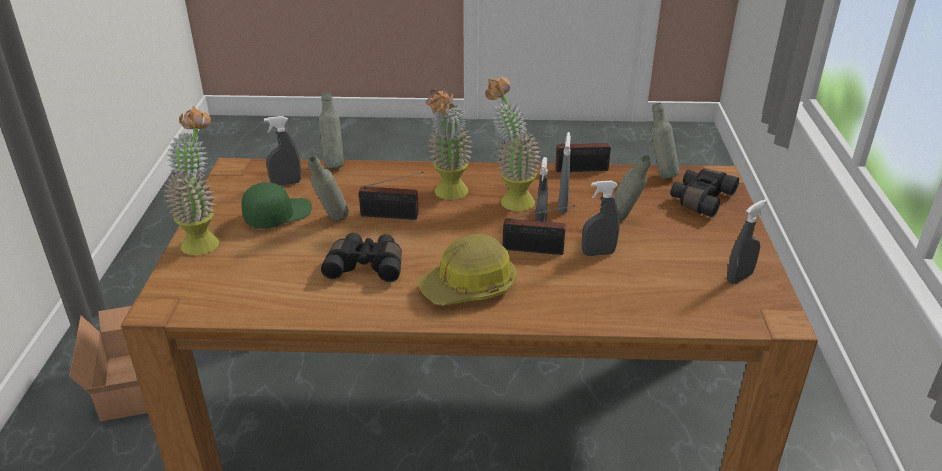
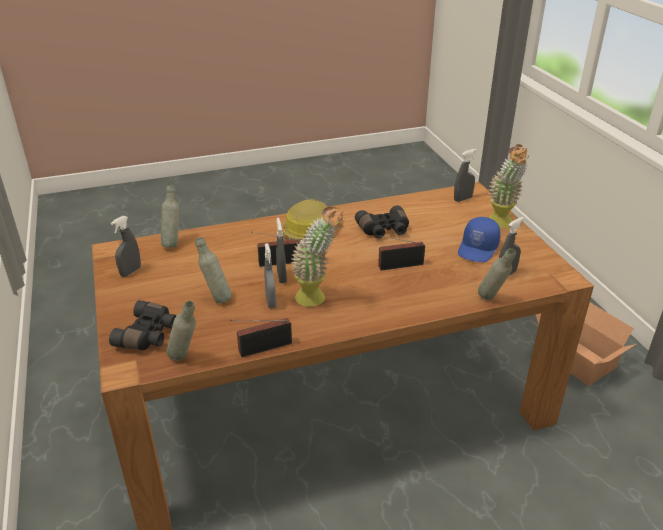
camera: 160 degrees right, 0 degrees up
(277, 215) = (478, 249): green cap -> blue cap
(332, 222) = (436, 252): grey bottle -> grey bottle (173, 243)
(449, 196) = (369, 291): potted plant -> none
(598, 253) = (233, 268): grey spray bottle -> grey spray bottle (462, 199)

